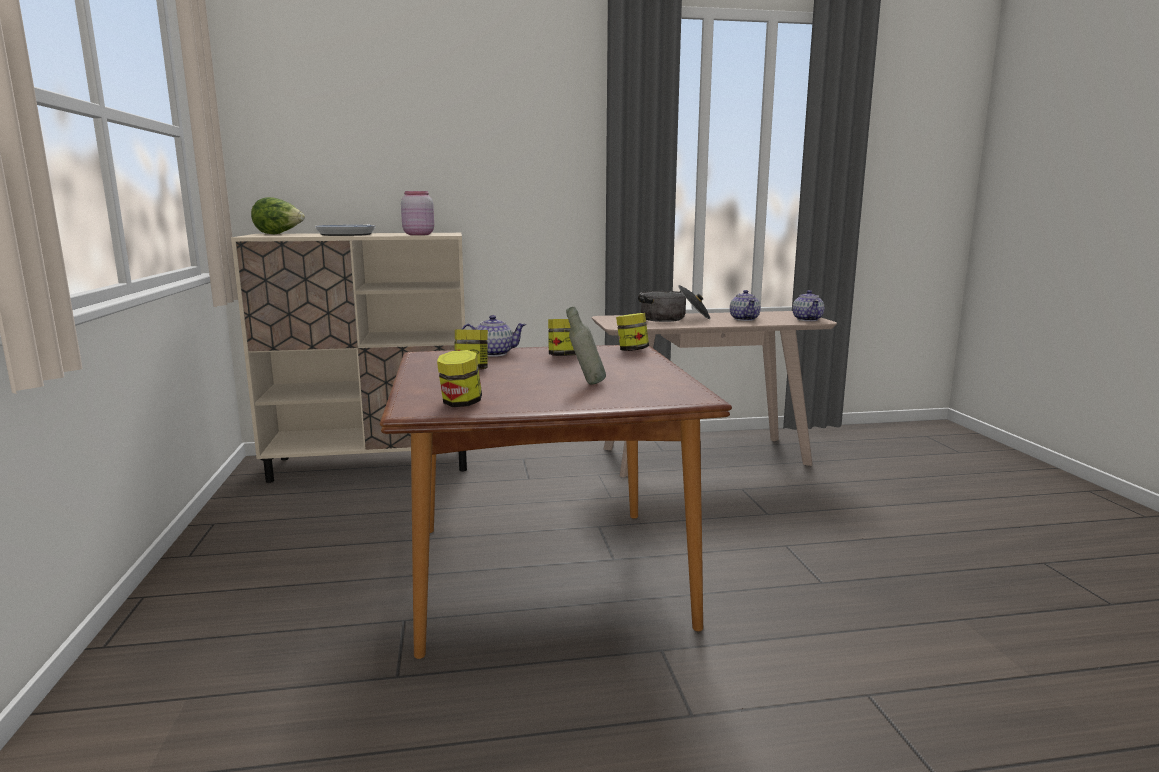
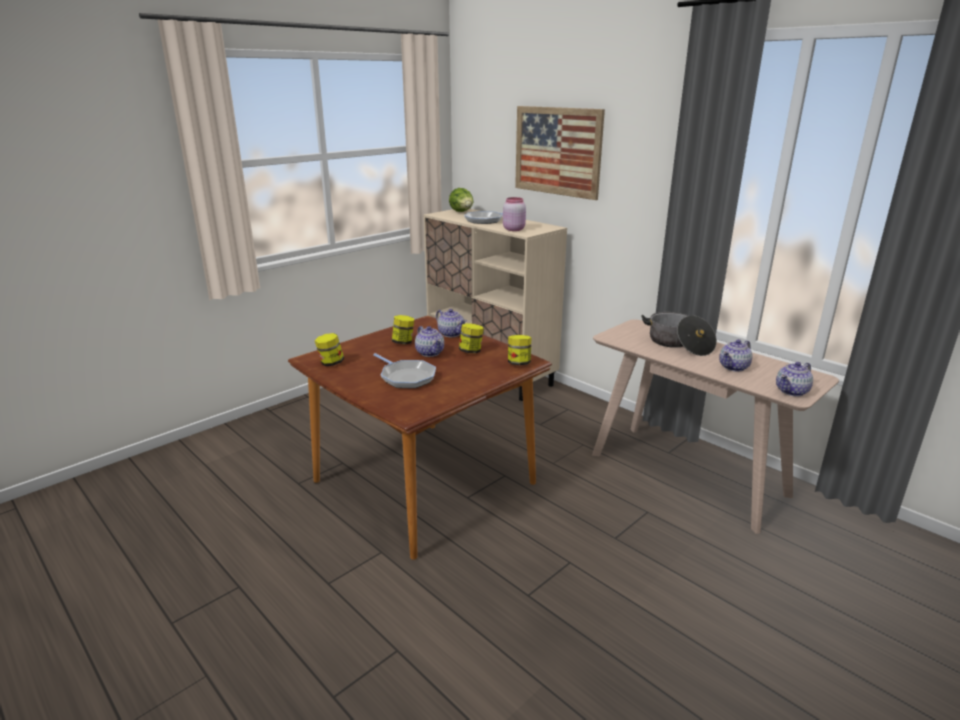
camera: 55 degrees right, 10 degrees up
(427, 137) = (557, 151): none -> picture
(531, 367) = (430, 352): none -> teapot
(586, 384) = (406, 377): grey bottle -> frying pan

